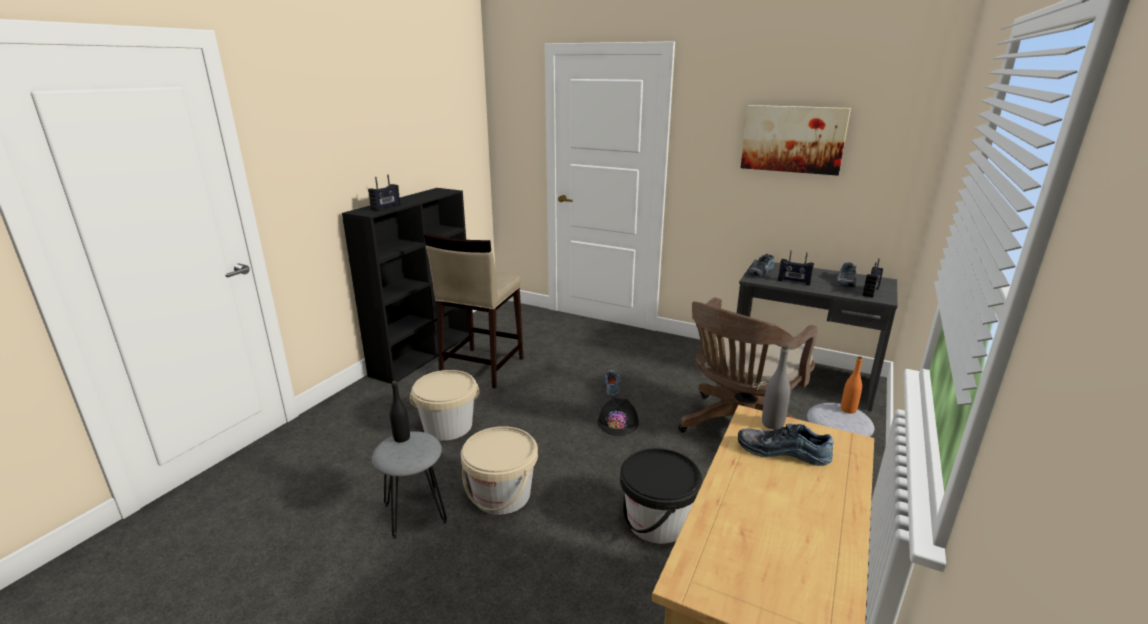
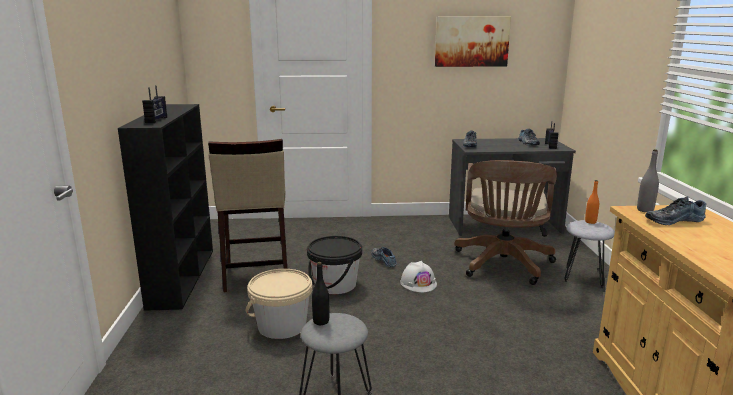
camera: 30 degrees left, 5 degrees down
(501, 495) = (391, 358): beige bucket -> none
(618, 422) = (418, 283): black hard hat -> white hard hat
(657, 521) = (519, 335): black bucket -> black bucket (335, 284)
(794, 282) = (499, 147): radio -> none

